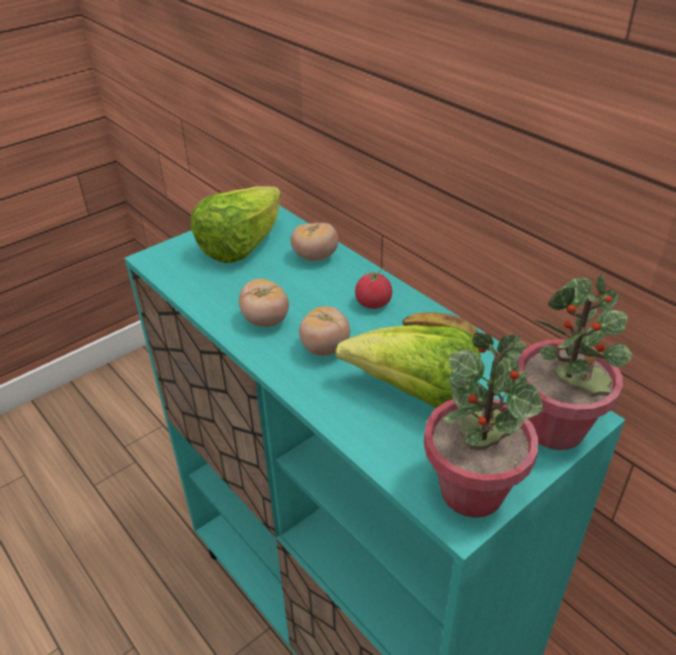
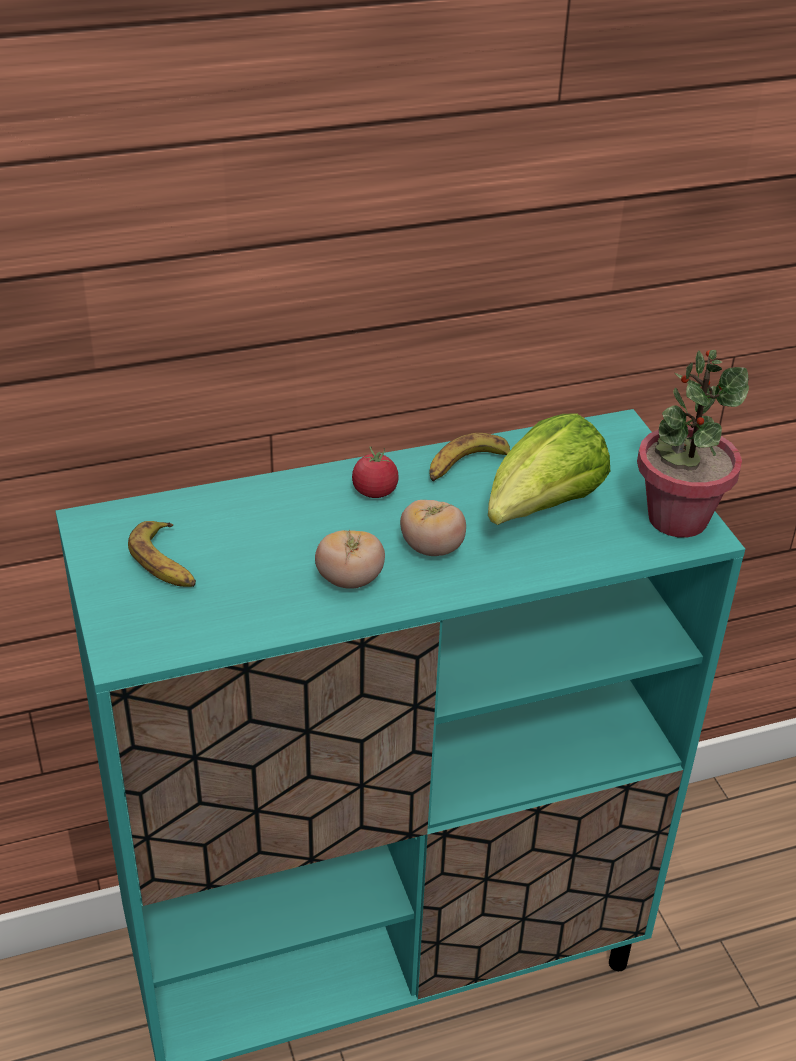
camera: 70 degrees left, 0 degrees up
(241, 246) = (166, 563): lettuce -> banana
(315, 257) = (245, 507): tomato -> none
(555, 428) = (626, 447): potted plant -> none

